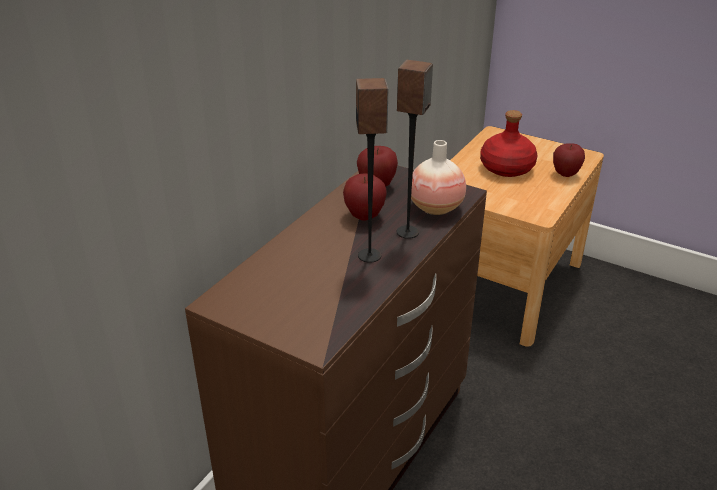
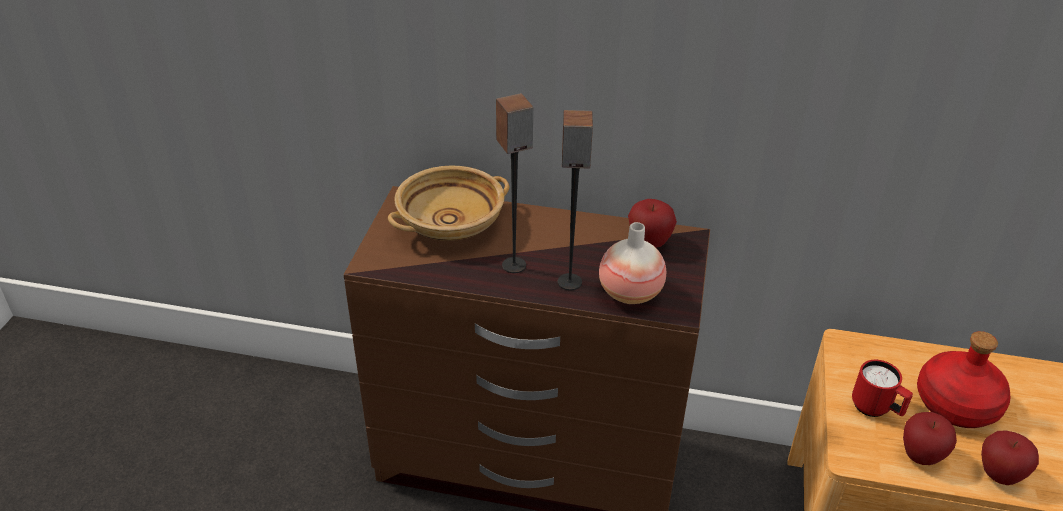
camera: 70 degrees right, 5 degrees up
(284, 280) = (450, 225): none -> beige bowl
(364, 216) = (583, 247): apple -> apple (920, 456)
(502, 195) = (876, 409): none -> red mug

